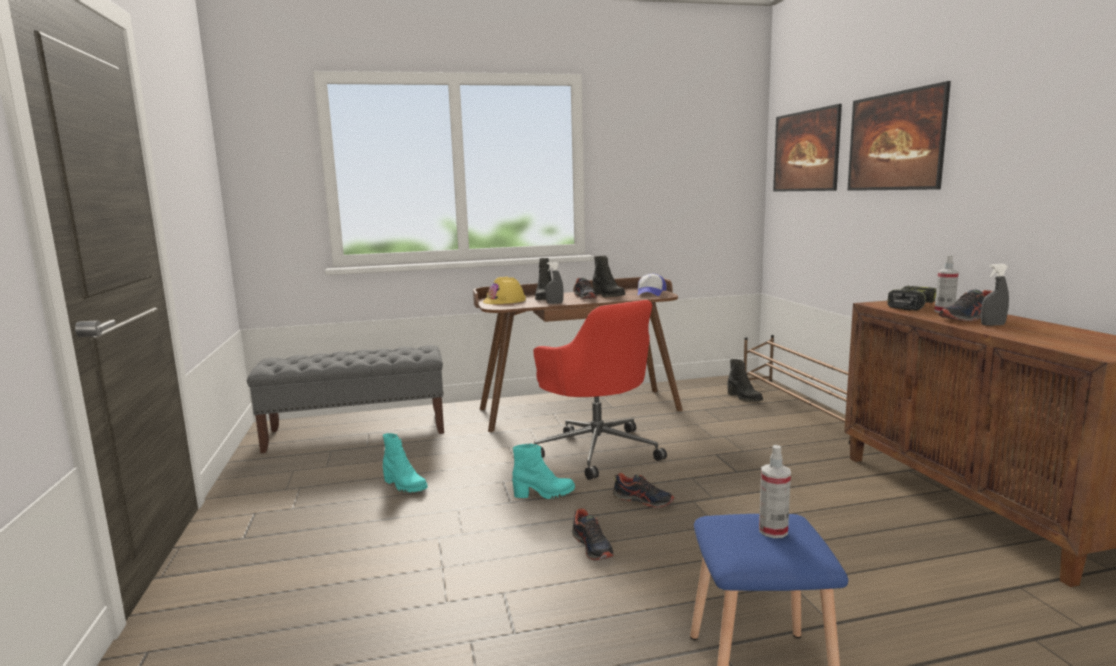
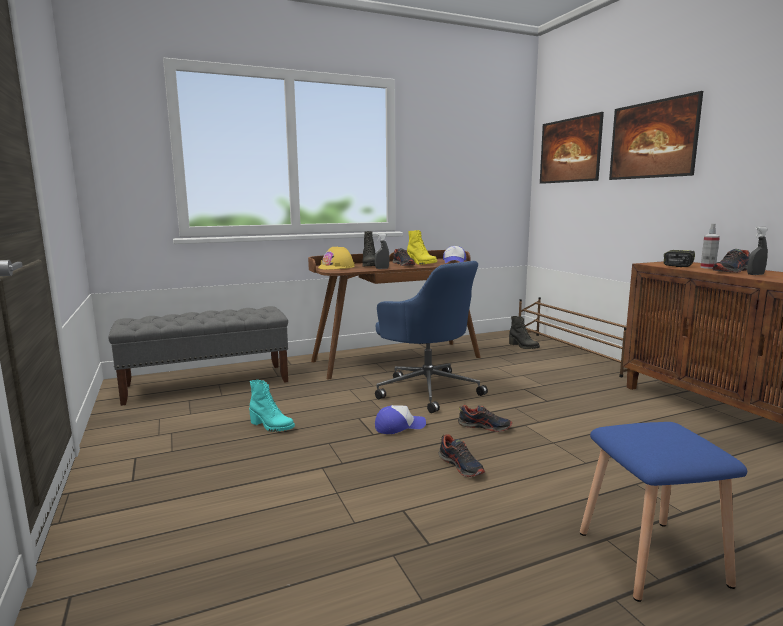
camera: 10 degrees left, 0 degrees up
(544, 494) = (399, 426): turquoise boot -> cap
(597, 450) = (427, 390): red office chair -> blue office chair
(607, 296) = (421, 263): black boot -> yellow boot
(773, 531) = (668, 434): spray bottle -> none

